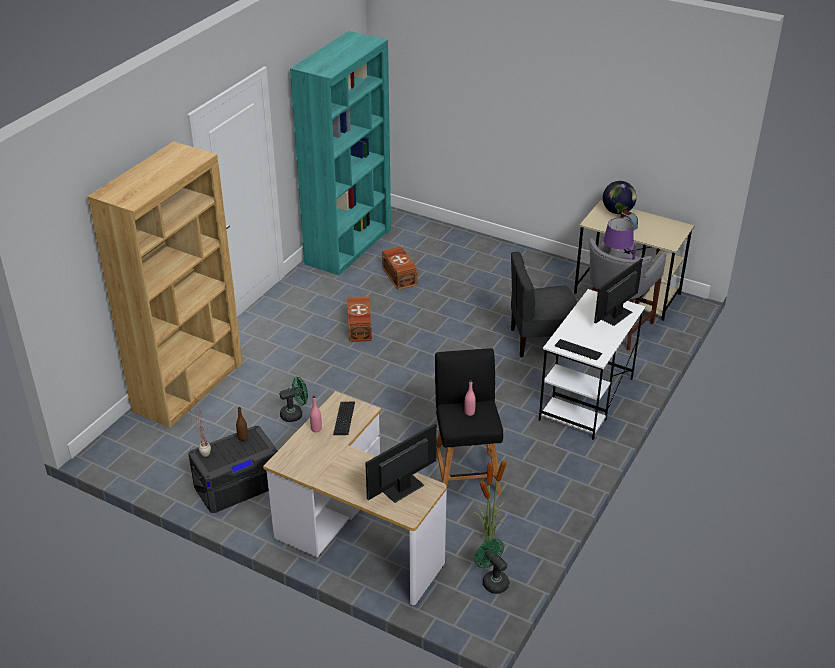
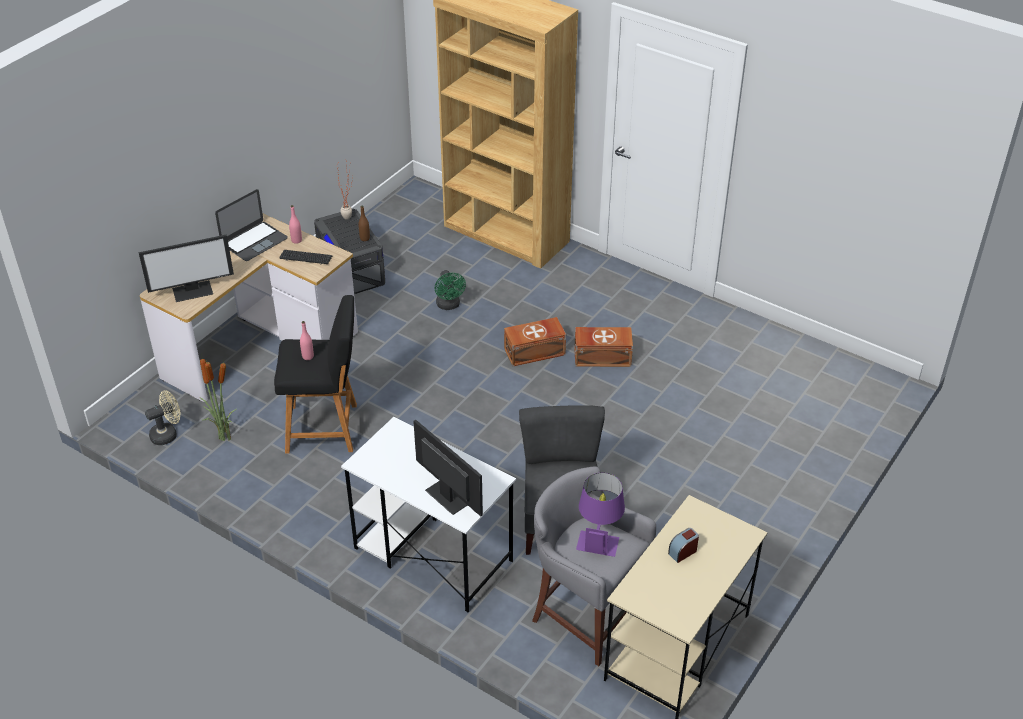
camera: 95 degrees right, 5 degrees up
(318, 458) = (254, 241): none -> laptop
(348, 246) = (788, 353): turquoise bookcase -> none
(399, 276) = (718, 397): brown storage box -> brown storage box (535, 352)
(402, 488) = (193, 290): monitor -> monitor turned 105 degrees clockwise
(492, 581) = (168, 434): green fan -> beige fan
(578, 350) = (379, 447): keyboard -> none
(618, 211) = (729, 548): globe -> none

